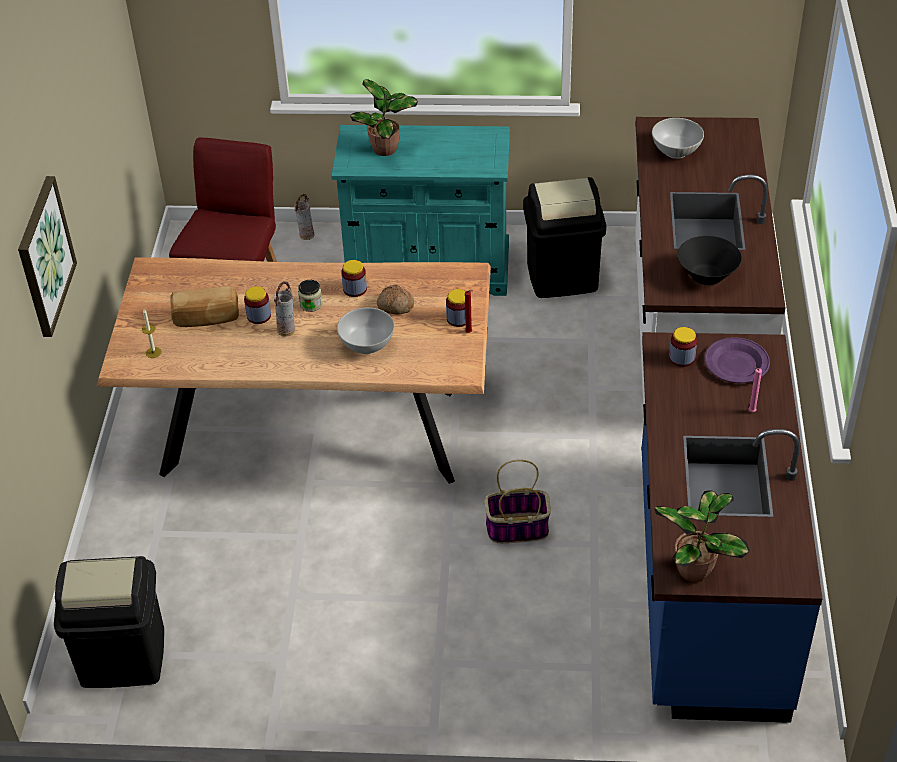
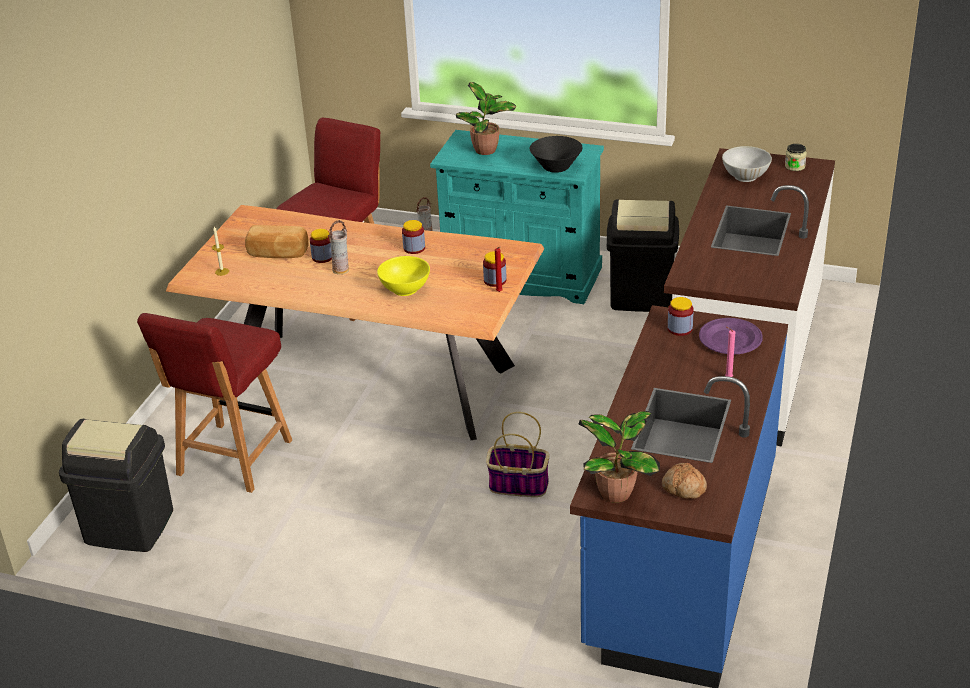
camera: 15 degrees right, 10 degrees down
(44, 256) = (133, 163): picture -> none
(203, 552) = (233, 459): none -> red chair
(311, 304) = (371, 254): jar -> jar (795, 166)
(367, 345) = (405, 289): white bowl -> yellow bowl
(395, 306) = (443, 264): bread -> bread (683, 488)
(706, 276) = (732, 271): black bowl -> black bowl (556, 167)

